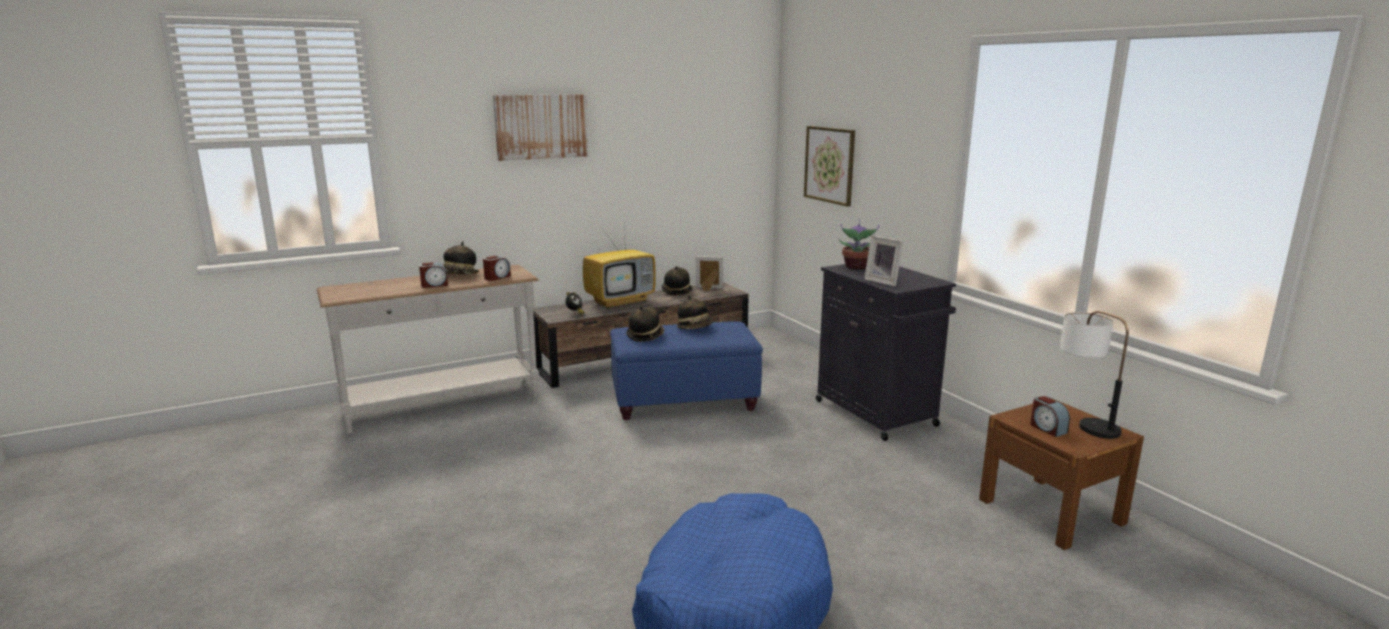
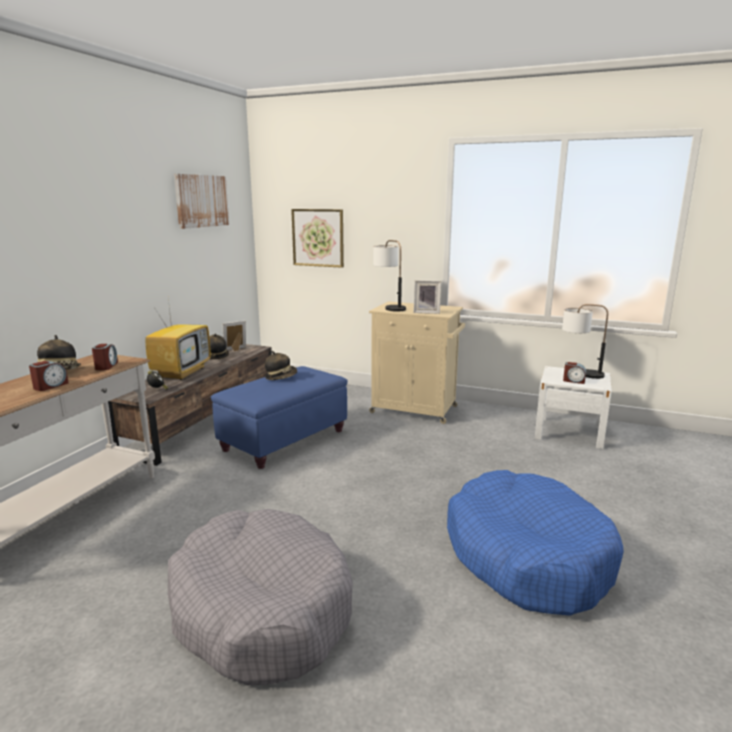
camera: 40 degrees left, 0 degrees up
(460, 527) = (260, 609): none -> grey dog bed
(541, 126) = (92, 210): picture -> picture (201, 201)
(645, 336) = (255, 392): hat -> none
(855, 267) = (389, 307): potted plant -> table lamp
(877, 414) = (415, 410): black cabinet -> beige cabinet
(1051, 511) = (569, 432): brown nightstand -> white nightstand

